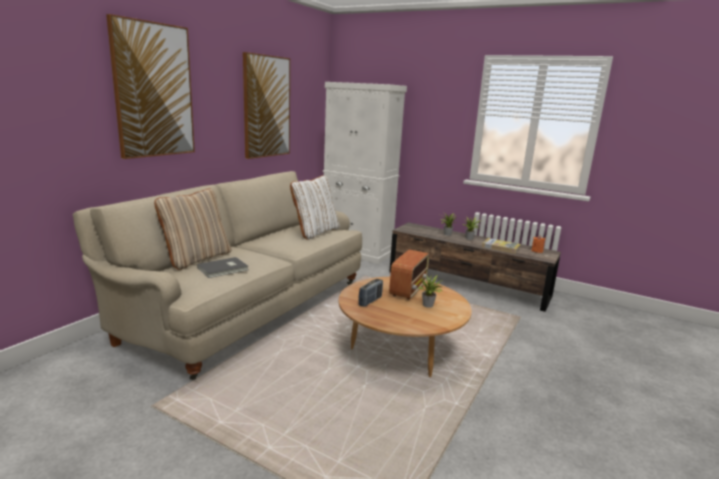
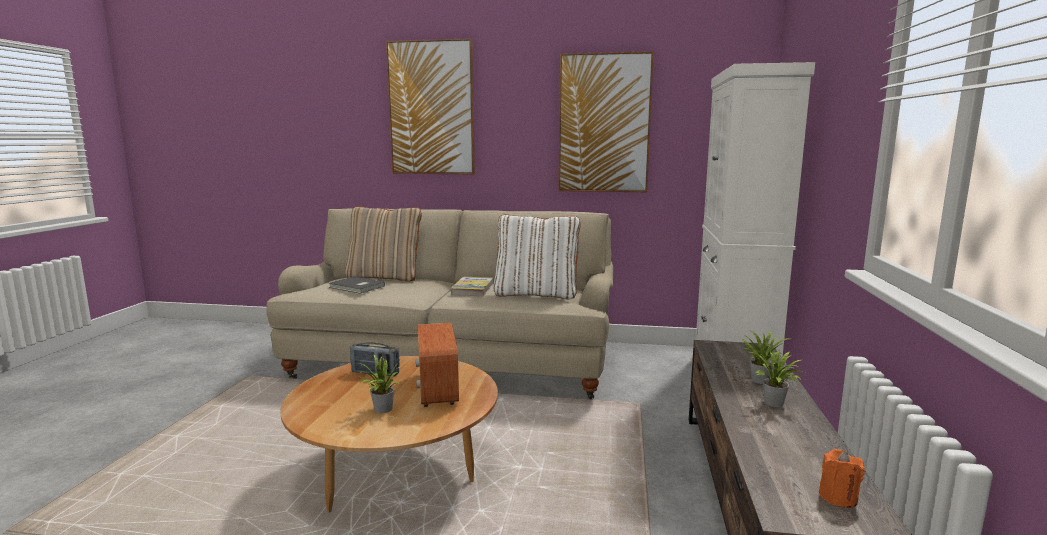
camera: 70 degrees right, 5 degrees down
(408, 289) = (437, 389): radio -> radio turned 75 degrees clockwise
(500, 247) = (771, 442): book -> book (472, 289)

